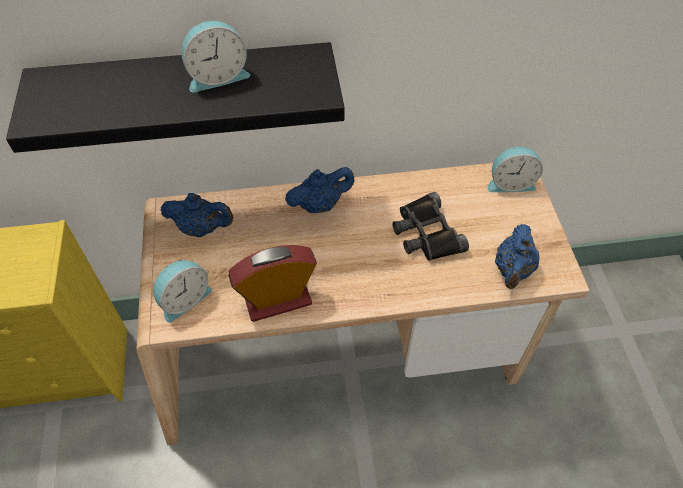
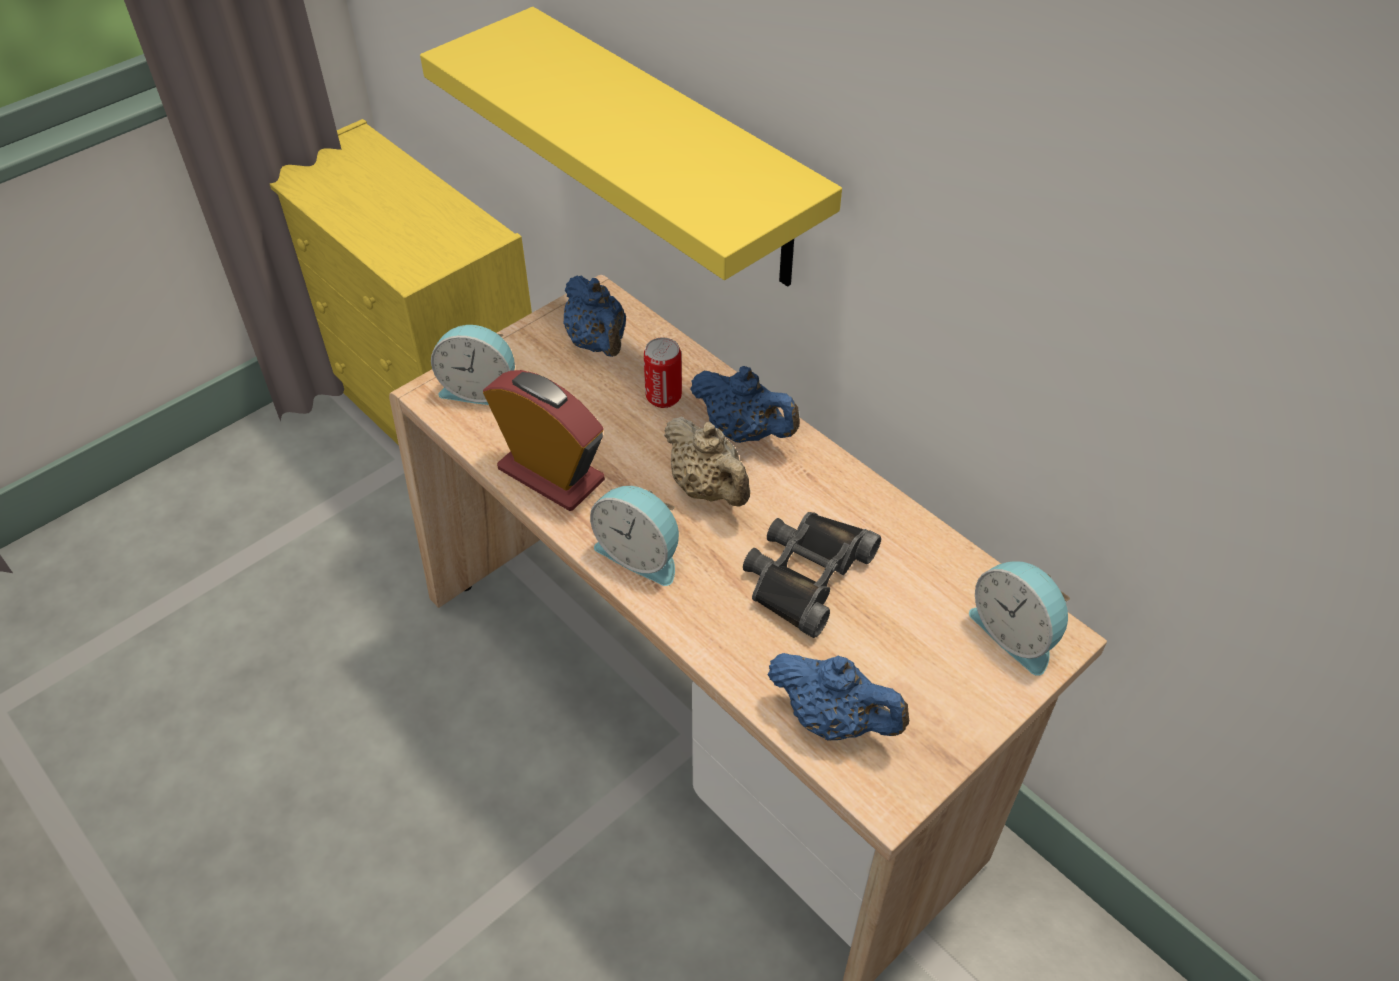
camera: 55 degrees right, 5 degrees down
(189, 92) = (675, 151): black shelf -> yellow shelf
(217, 76) = (665, 132): alarm clock -> alarm clock (640, 554)
(267, 223) = (663, 398): none -> can
(344, 239) = (708, 489): none -> beige teapot
(512, 270) = (833, 719): blue teapot -> blue teapot turned 135 degrees counterclockwise

